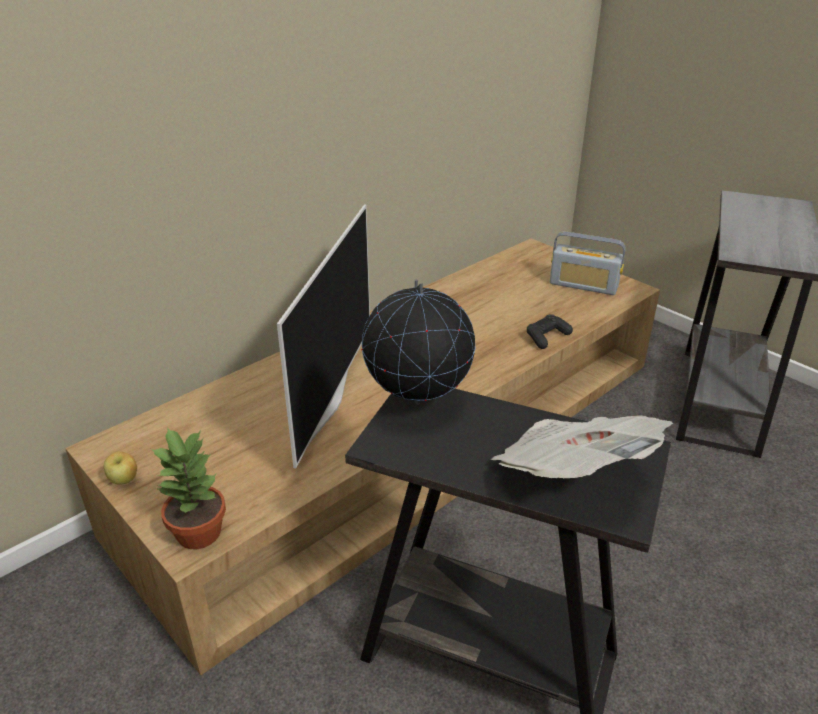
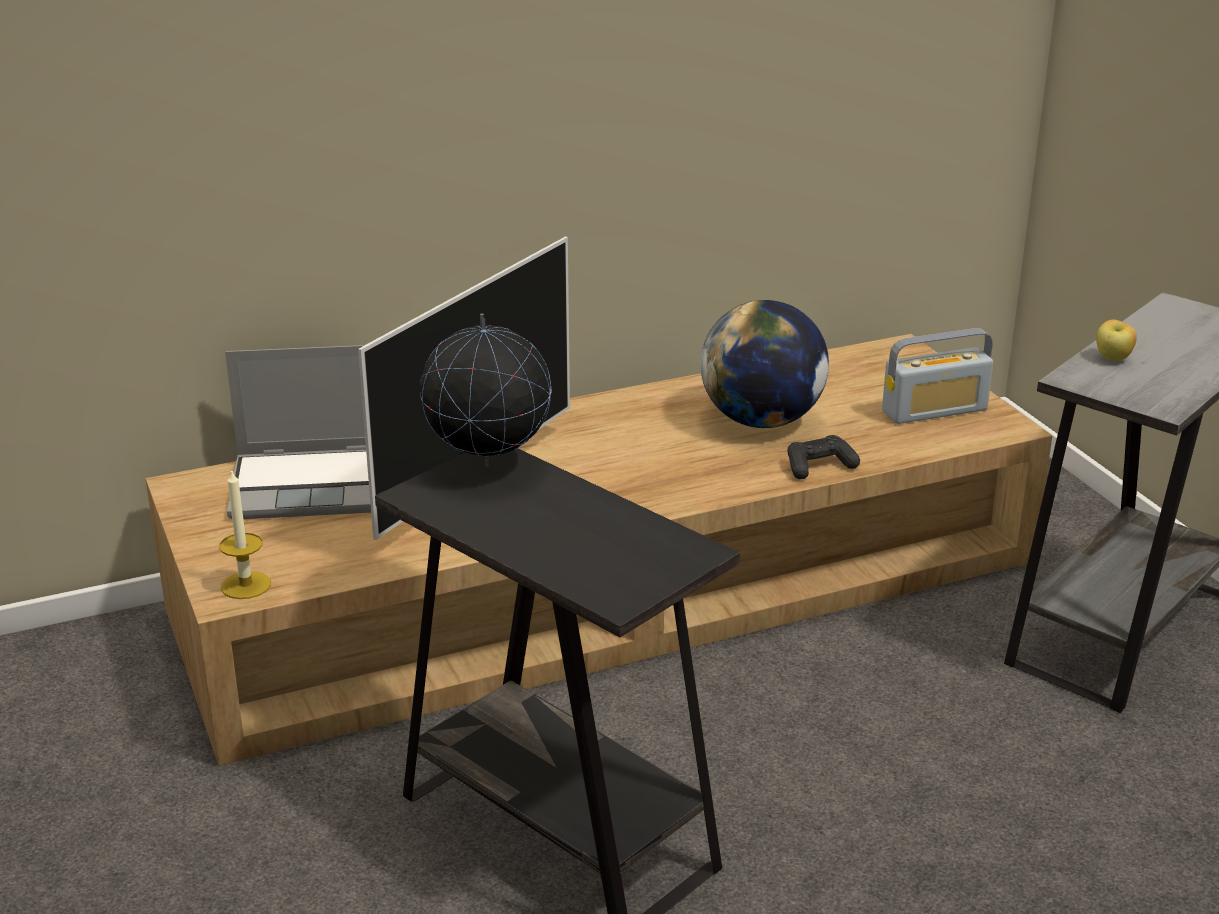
camera: 20 degrees right, 5 degrees down
(124, 480) = (192, 521): apple -> apple (1113, 358)
(199, 532) = (246, 585): potted plant -> candle
(210, 424) = (316, 485): none -> laptop
(488, 311) = (762, 420): none -> globe
(571, 474) = (595, 556): newspaper -> none
(583, 285) = (934, 410): radio -> radio turned 60 degrees counterclockwise

